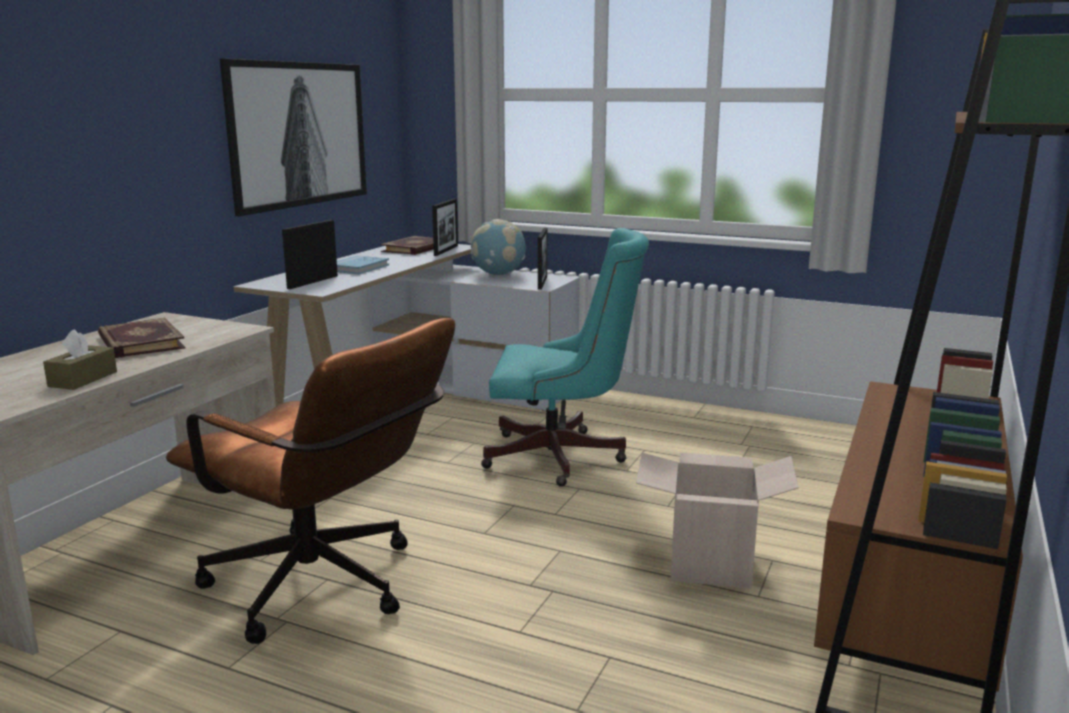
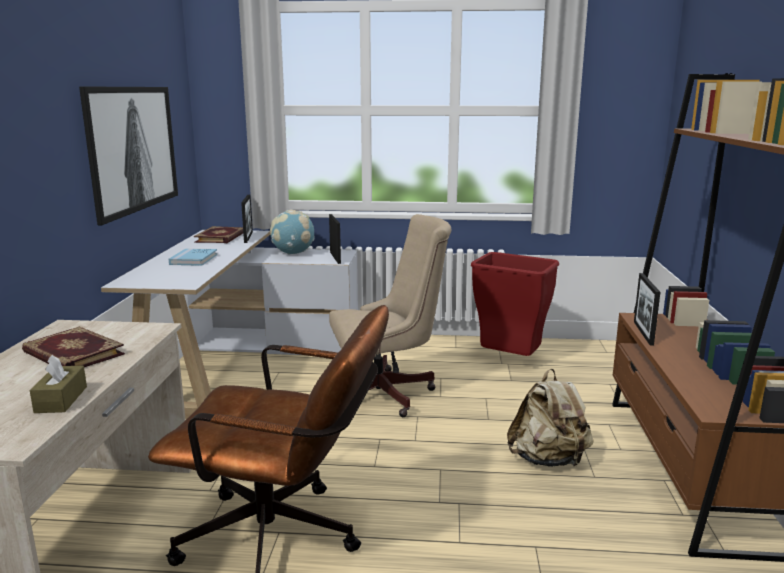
camera: 20 degrees left, 0 degrees up
(313, 282) = (170, 276): picture frame -> picture frame (643, 333)
(562, 458) = (387, 393): turquoise office chair -> beige office chair
(710, 565) = (548, 460): cardboard box -> beige backpack
(755, 443) = (510, 361): none -> red trash can

